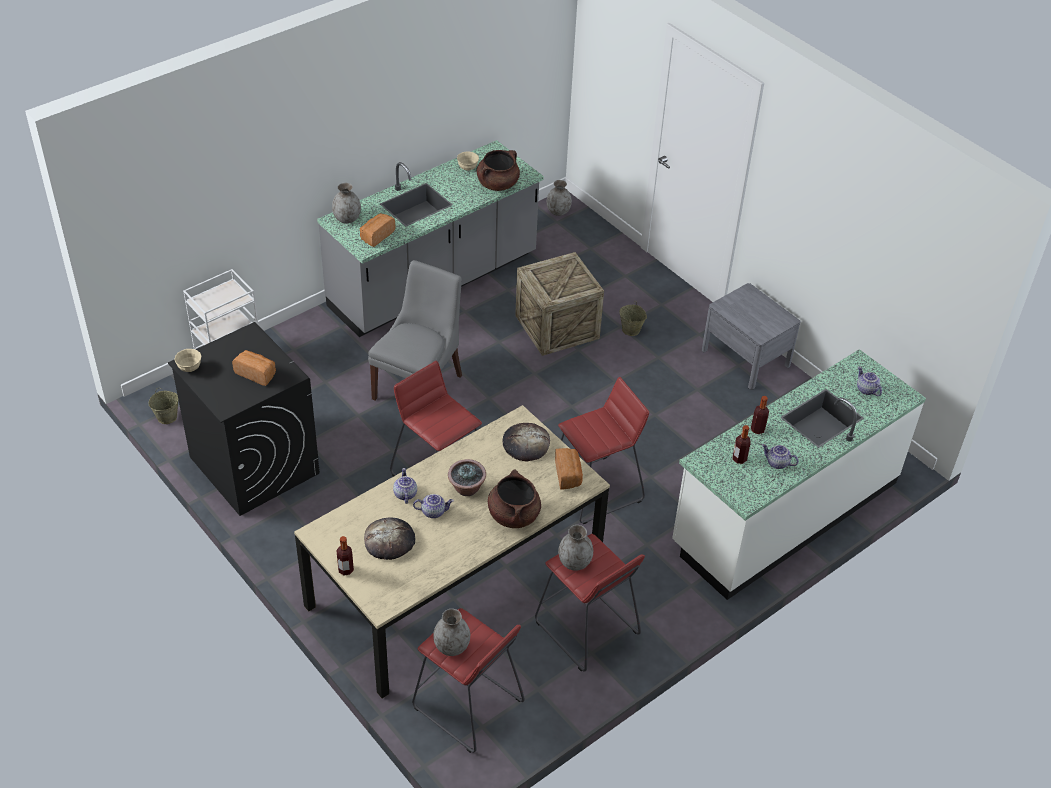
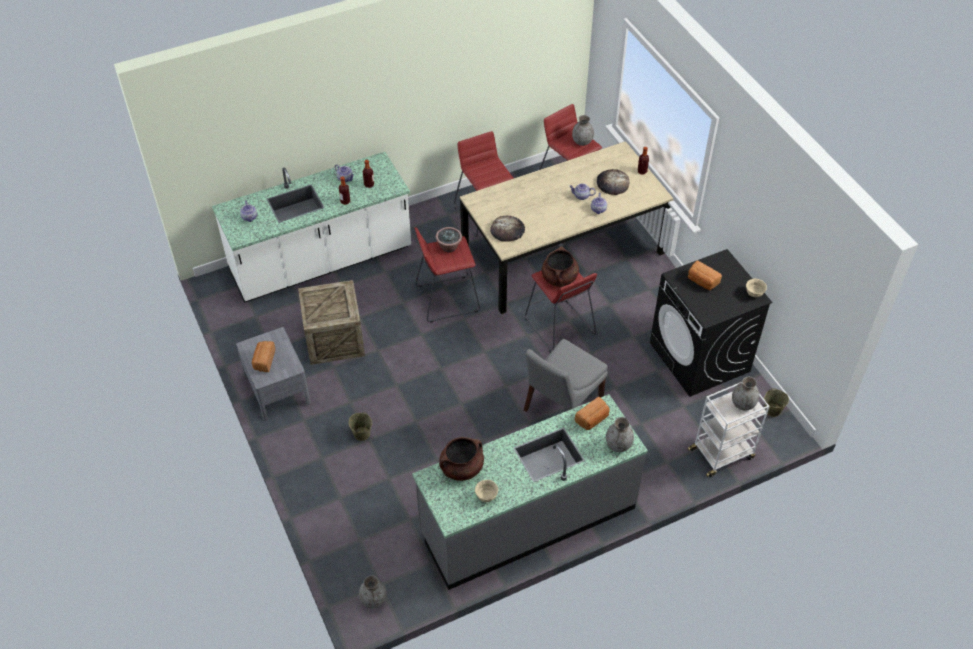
camera: 165 degrees left, 5 degrees up
(467, 489) = (556, 207): potted plant -> potted plant (449, 247)
(513, 515) = (529, 187): brown cooking pot -> brown cooking pot (559, 278)
(557, 327) = (426, 448): crate -> crate (334, 339)
(568, 475) = (485, 206): bread -> bread (264, 361)
(574, 562) = (495, 173): grey vase -> grey vase (743, 404)

